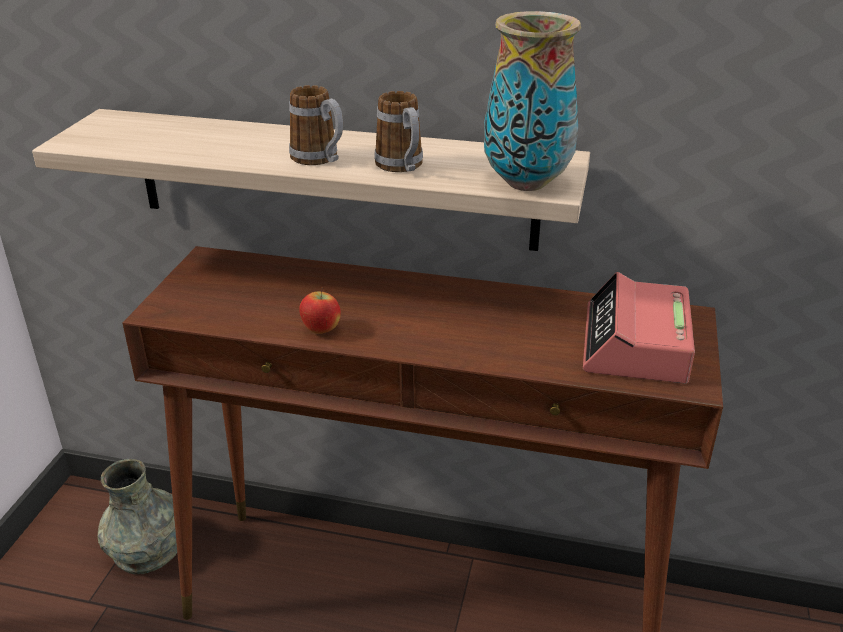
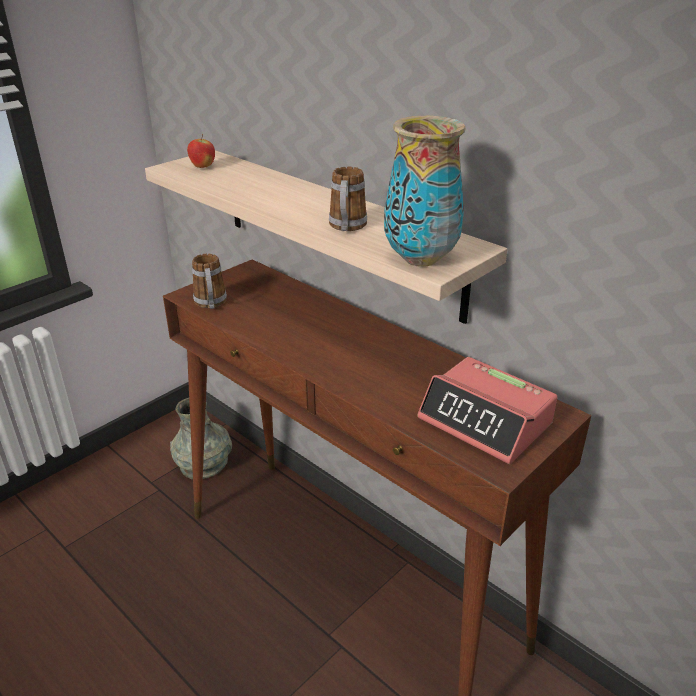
camera: 30 degrees right, 0 degrees up
(320, 159) = (299, 210): mug -> mug (211, 304)
(321, 330) = (270, 336): apple -> apple (203, 167)
(635, 345) = (486, 421): alarm clock -> alarm clock turned 90 degrees counterclockwise

